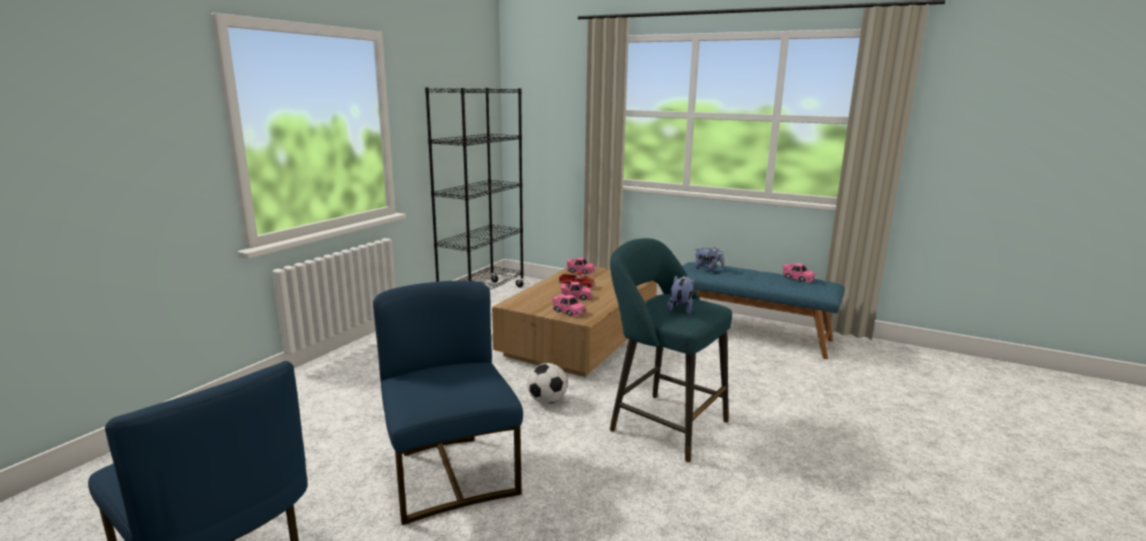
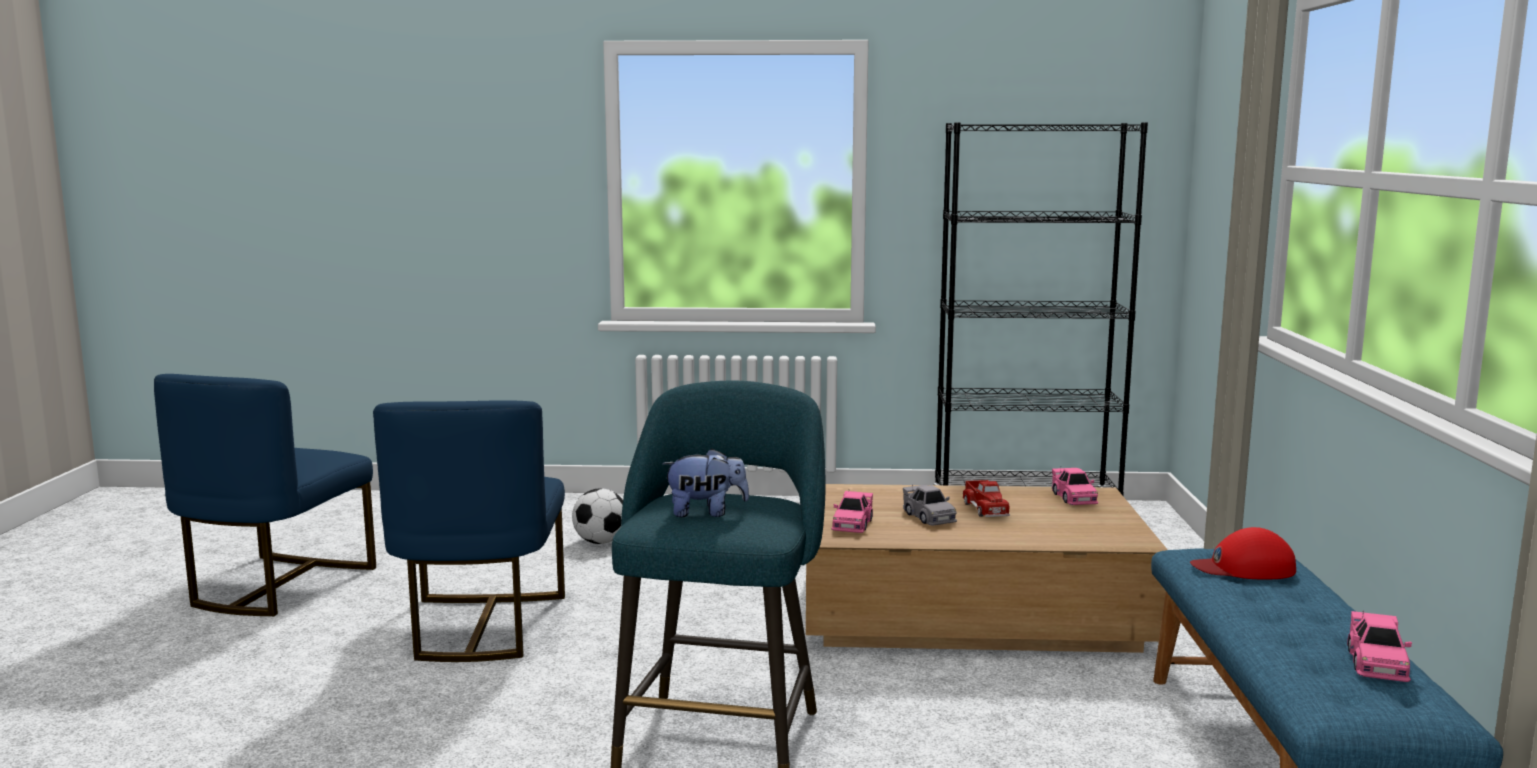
camera: 65 degrees right, 5 degrees down
(451, 474) = (481, 627): blue chair -> blue chair turned 135 degrees clockwise
(547, 401) = (712, 637): football -> football (601, 542)
(576, 297) = (929, 517): pink toy car -> grey toy car
(708, 269) = (1244, 568): plush toy -> red cap

